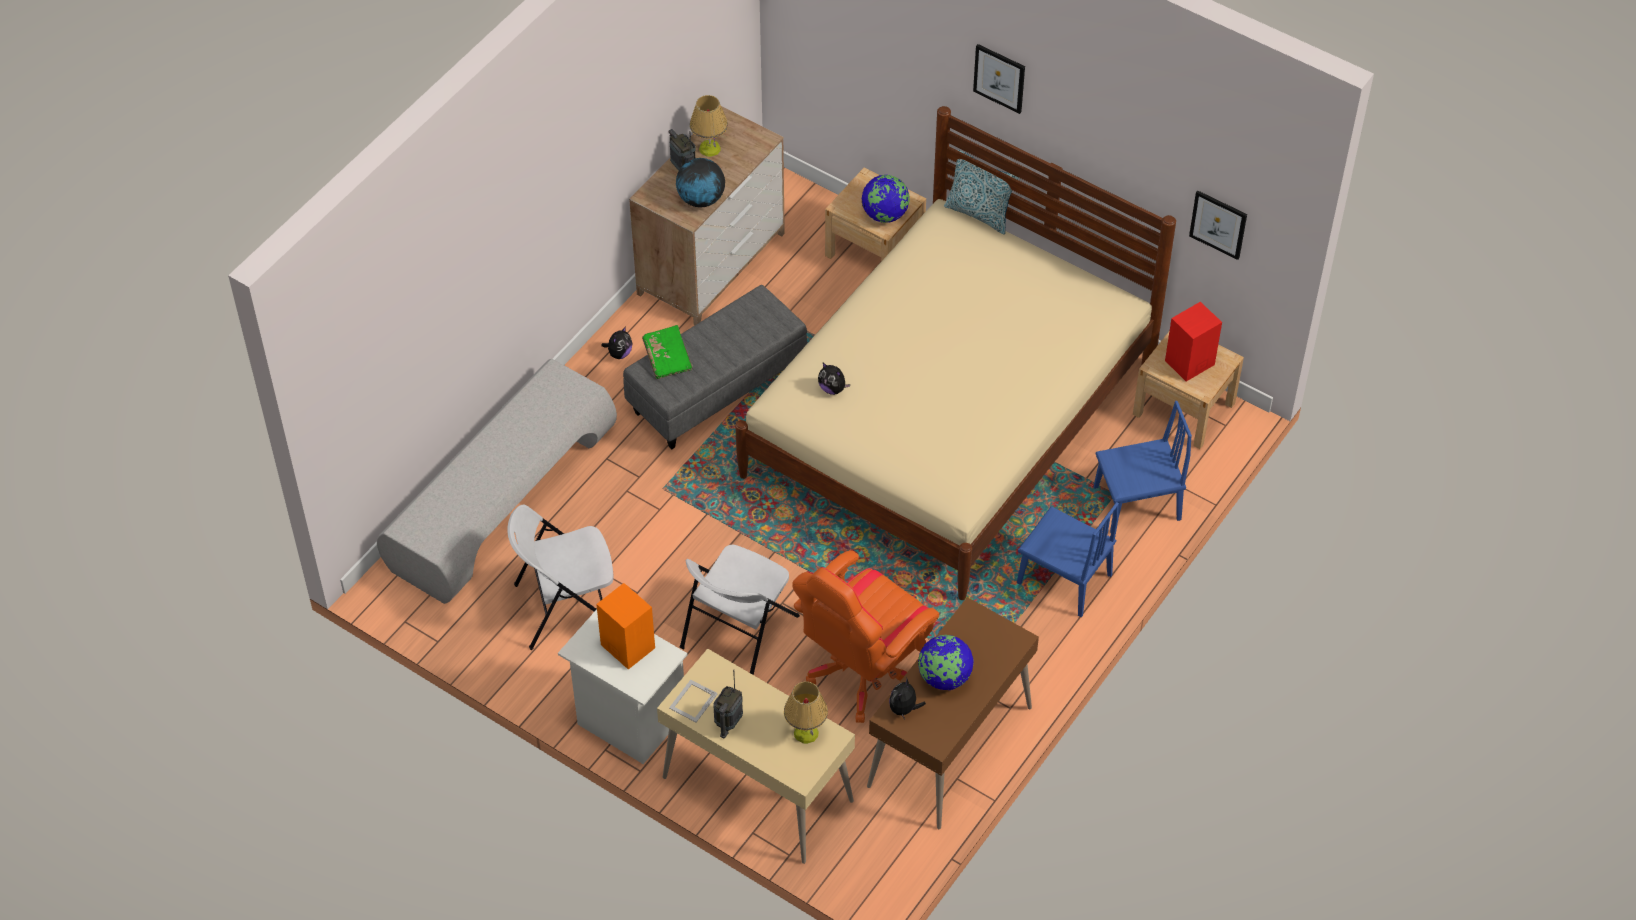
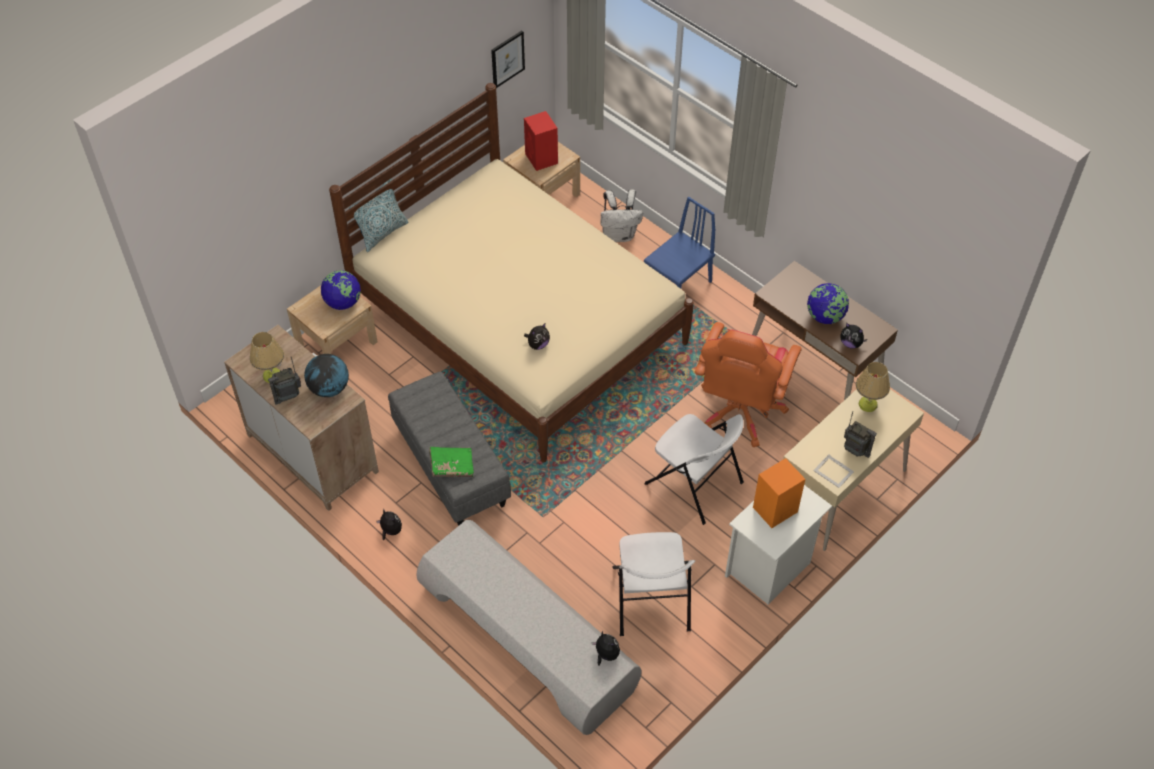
camera: 80 degrees left, 0 degrees up
(448, 537) = (606, 655): none -> plush toy
(865, 670) = (740, 410): orange office chair -> orange office chair turned 60 degrees clockwise
(999, 78) = (353, 122): picture -> none
(1136, 503) = (619, 235): blue chair -> white backpack

